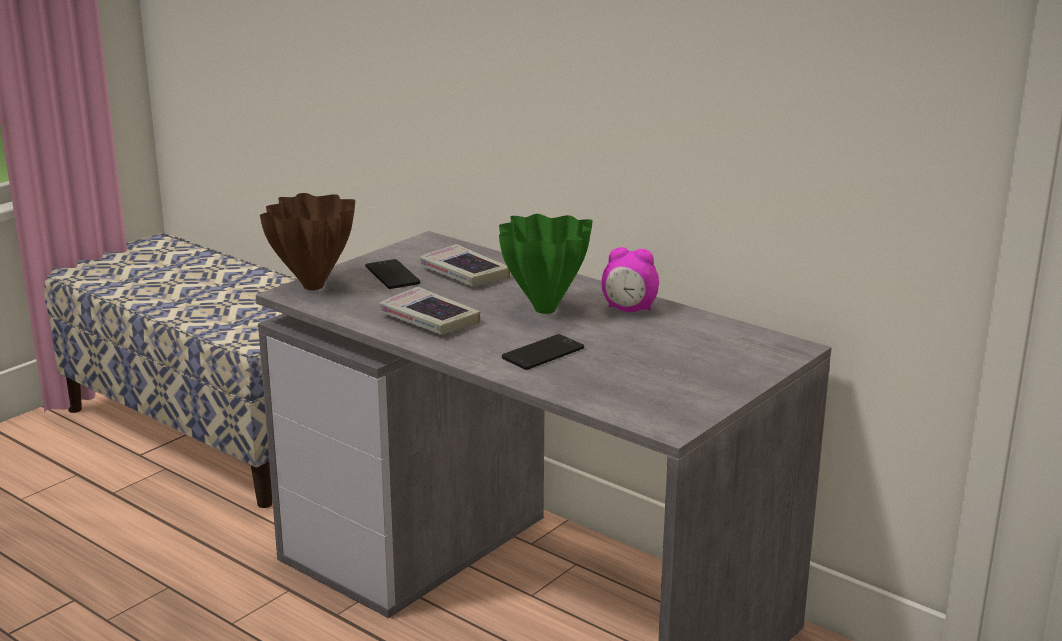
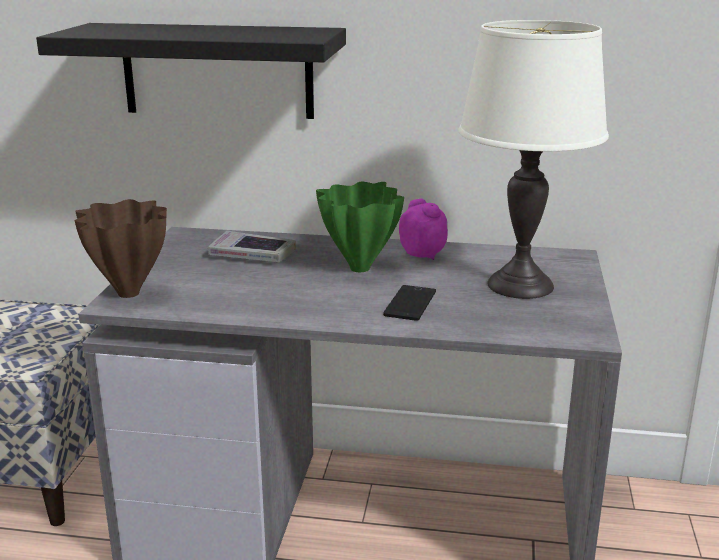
camera: 30 degrees left, 0 degrees up
(392, 275) = (190, 268): phone -> none
(429, 319) = (276, 298): book -> none
(478, 73) = (217, 71): none -> black shelf
(629, 310) = (423, 255): alarm clock -> alarm clock turned 105 degrees counterclockwise
(680, 362) = (519, 285): none -> white table lamp

